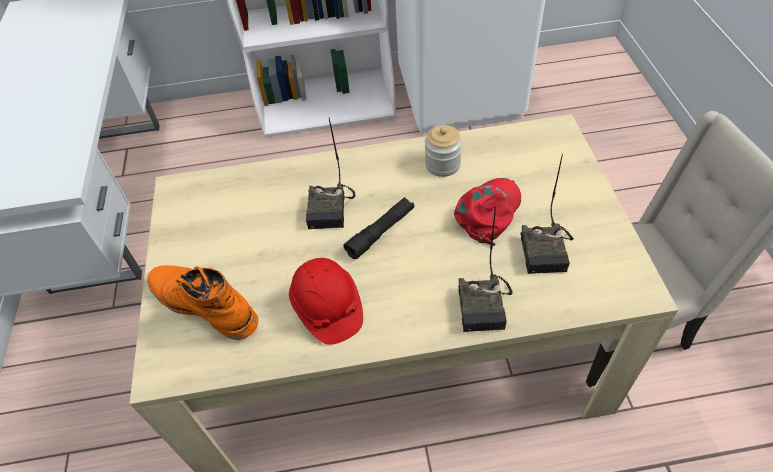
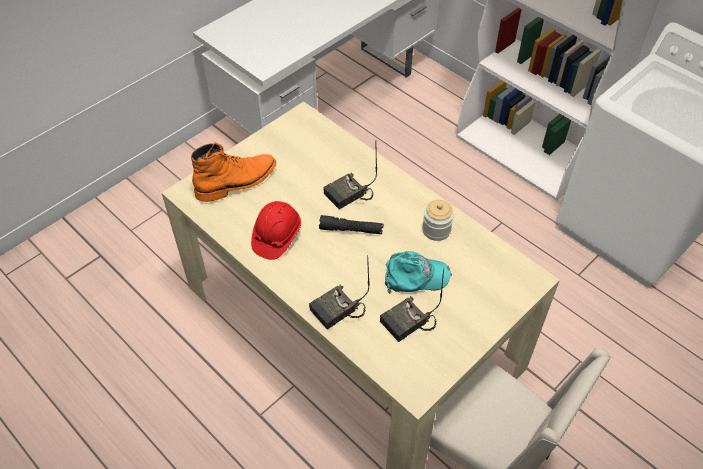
camera: 50 degrees right, 0 degrees up
(204, 304) = (237, 182): orange boot -> orange boot turned 60 degrees clockwise
(489, 212) = (415, 276): red cap -> turquoise cap

